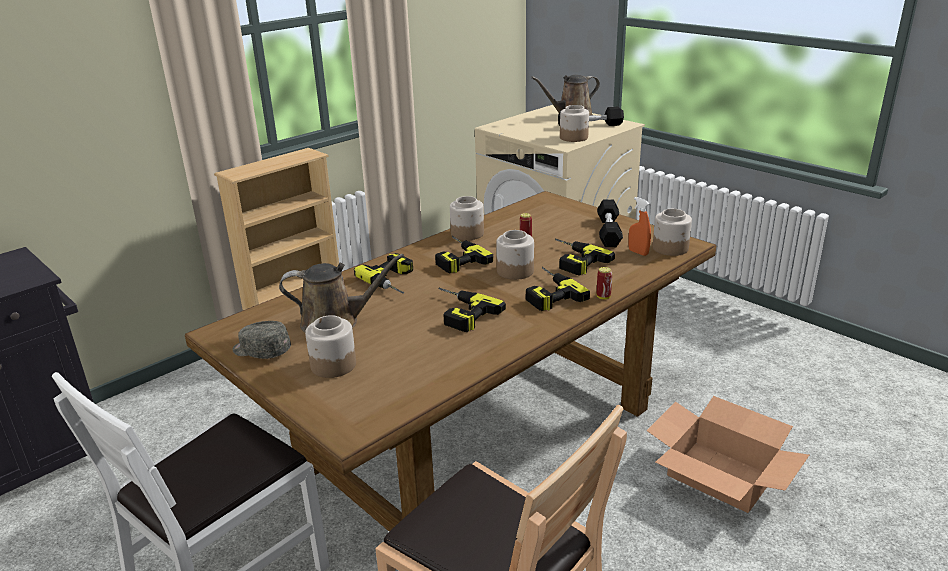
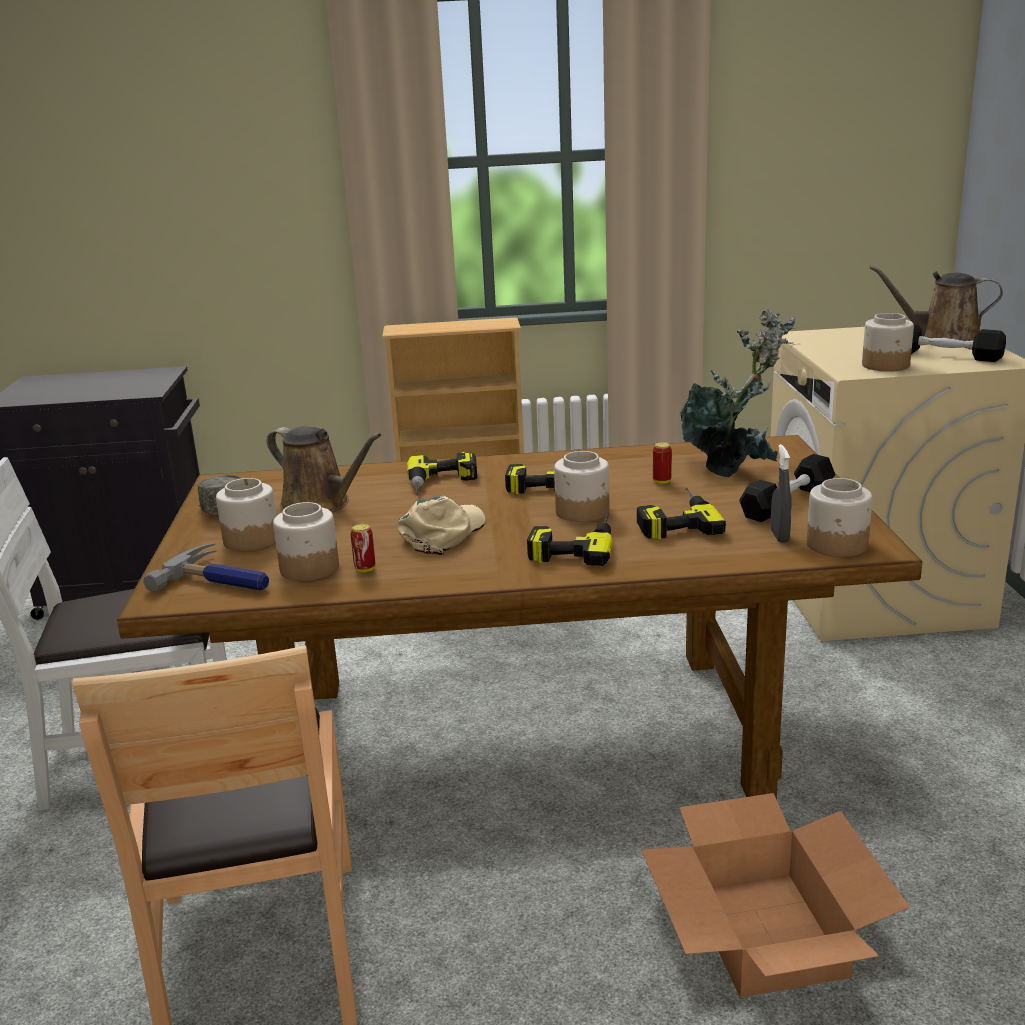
camera: 40 degrees right, 5 degrees down
(368, 400) = (221, 580): none -> hammer
(458, 313) = (443, 533): power drill -> beige cap
(467, 234) = (605, 458): jar -> jar (308, 568)
(550, 221) = (732, 470): none -> potted plant
(603, 297) = (630, 570): can -> can (365, 569)
(638, 252) = (779, 536): orange spray bottle -> grey spray bottle

